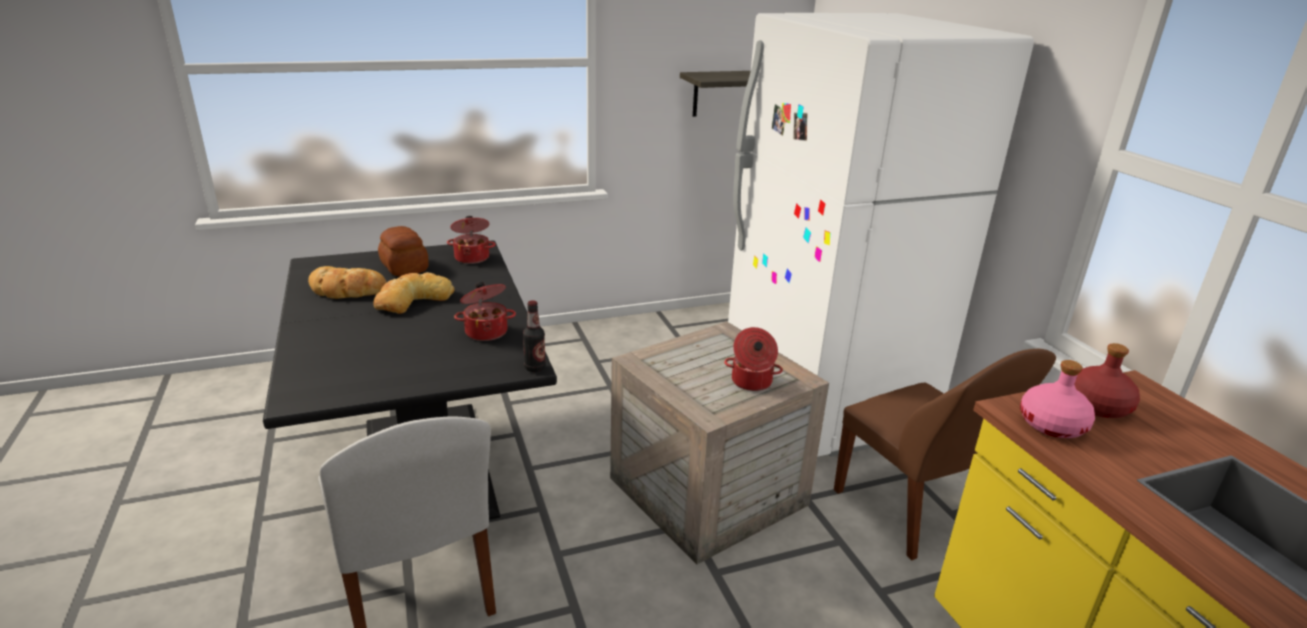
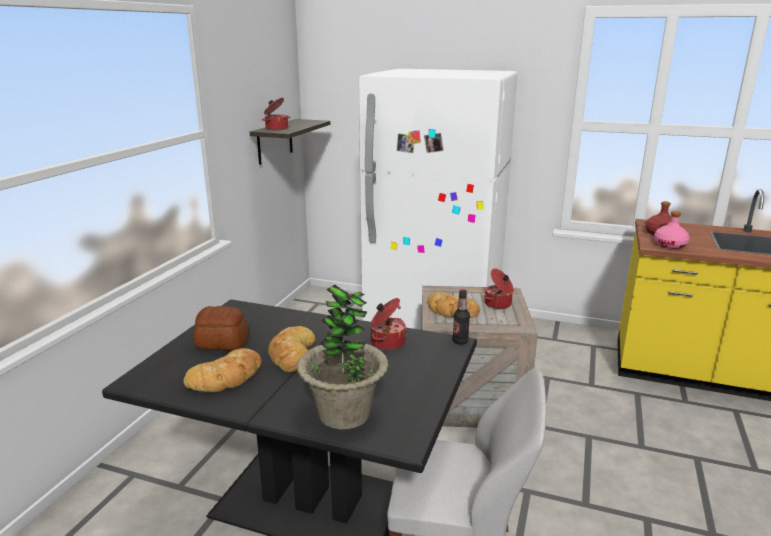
camera: 50 degrees left, 5 degrees down
(324, 356) = (344, 414): none -> potted plant
(472, 257) = (251, 314): cooking pot -> cooking pot (276, 128)
(686, 358) = (451, 310): none -> bread
(912, 511) = (543, 347): brown chair -> none

